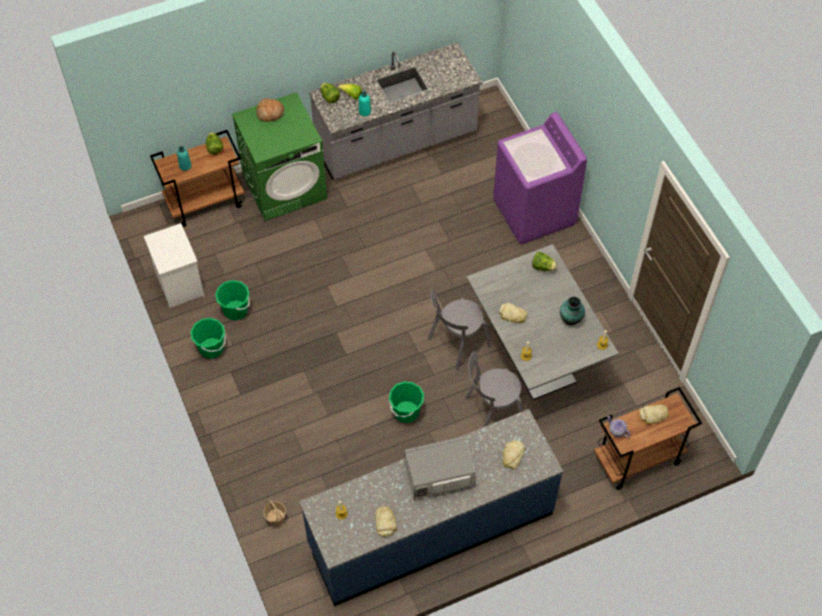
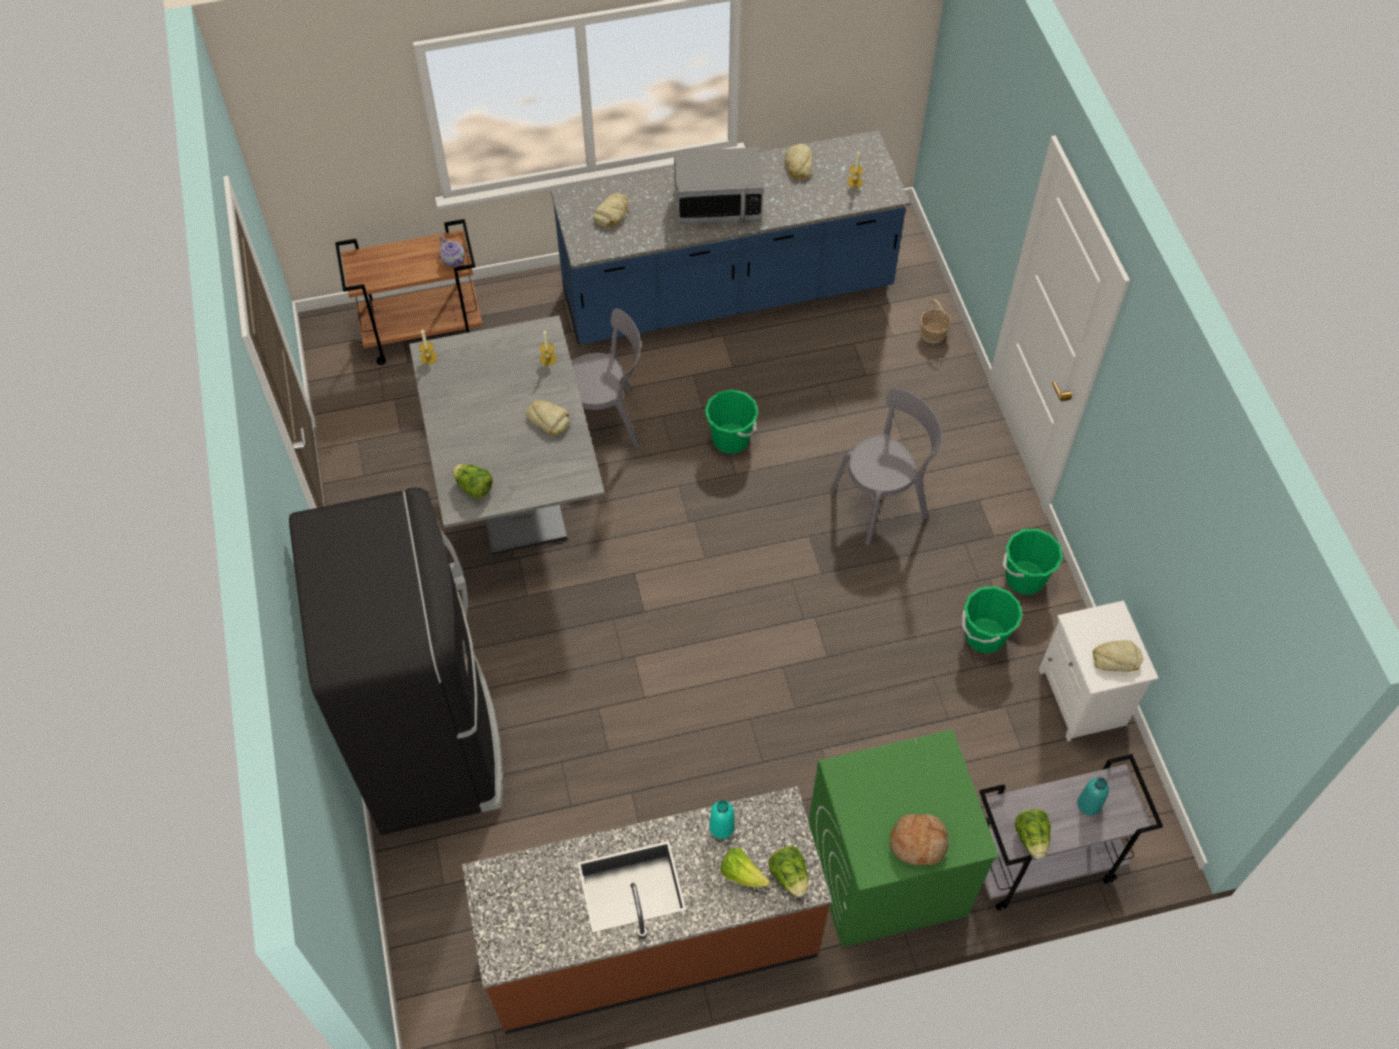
camera: 170 degrees left, 0 degrees up
(205, 202) = (1040, 863): brown cart -> grey cart
(396, 143) = (650, 941): grey counter -> brown counter
(456, 344) = (632, 525): grey chair -> grey chair (883, 502)
(534, 212) = (431, 738): purple washing machine -> black fridge
(571, 319) = (460, 400): vase -> none
(653, 415) = (395, 271): bread -> bread (1116, 658)

